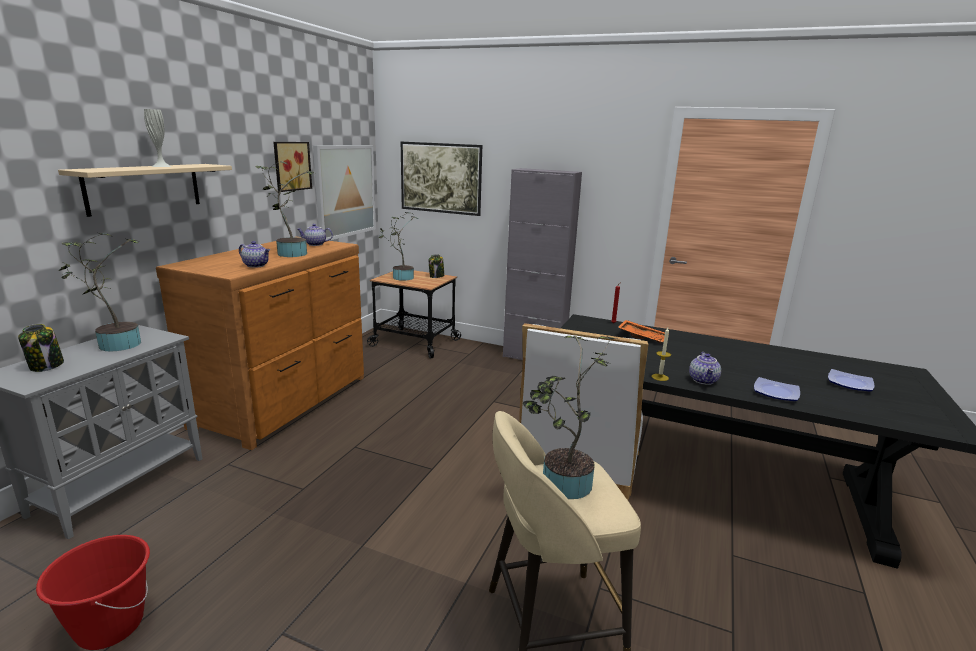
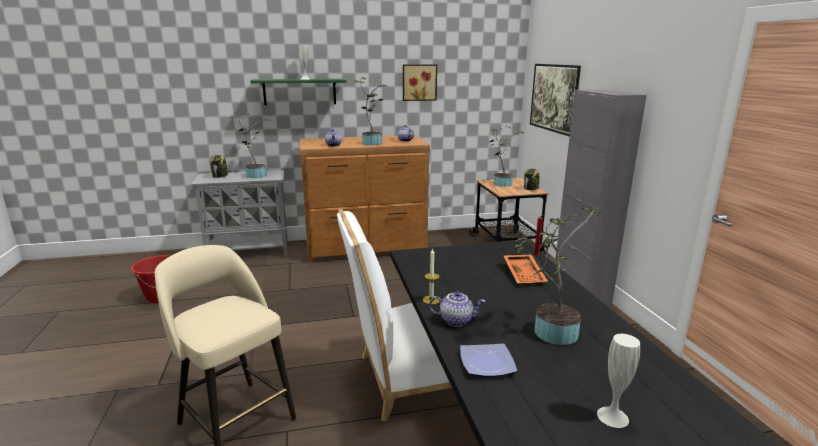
camera: 55 degrees right, 0 degrees up
(144, 188) = (299, 91): beige shelf -> green shelf
(345, 191) = (478, 105): picture -> none
(562, 485) = (223, 311): potted plant -> potted plant (550, 331)
(704, 380) = (456, 320): teapot -> teapot turned 150 degrees counterclockwise
(850, 383) = (612, 417): plate -> white vase

